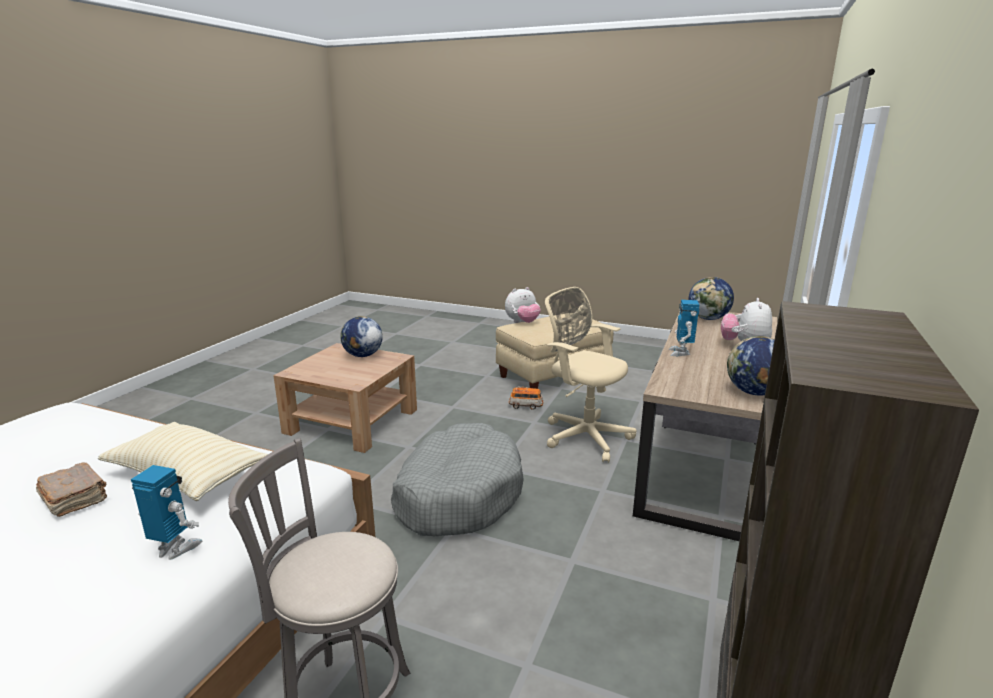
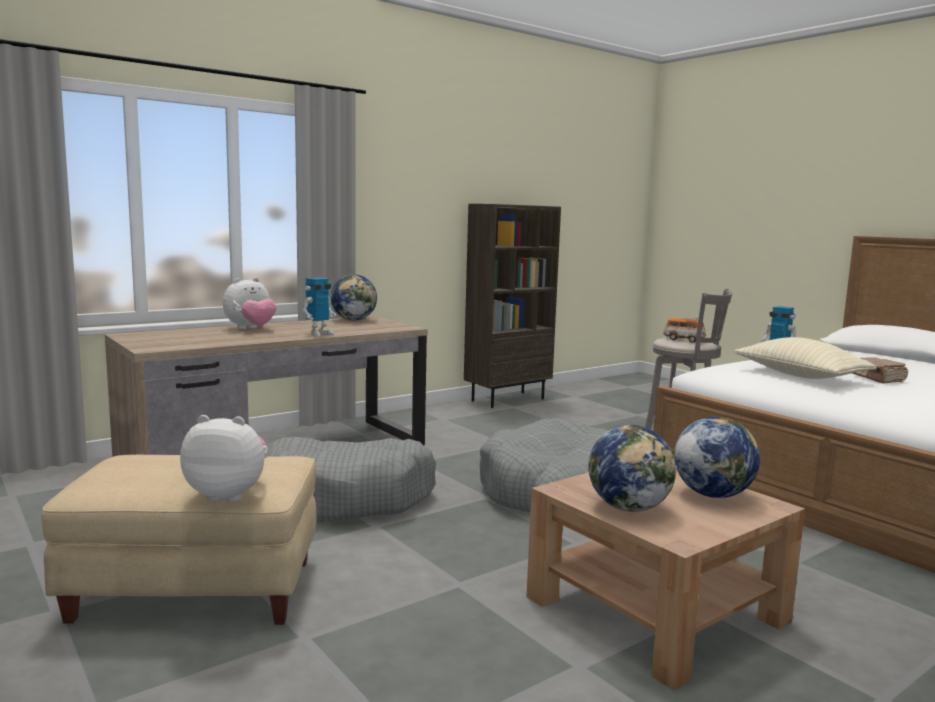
camera: 150 degrees left, 10 degrees down
(526, 406) = (346, 550): toy car -> toy car (683, 340)
(584, 436) = (347, 497): beige office chair -> grey dog bed
(708, 319) = (174, 342): globe -> globe (712, 494)

